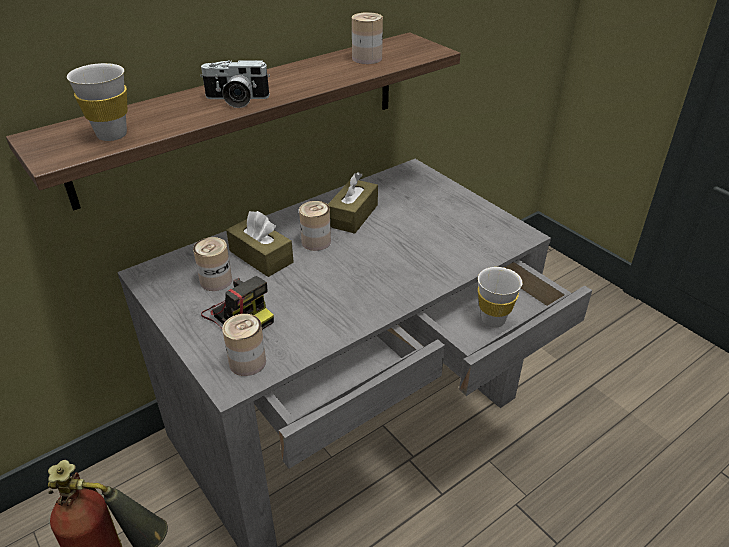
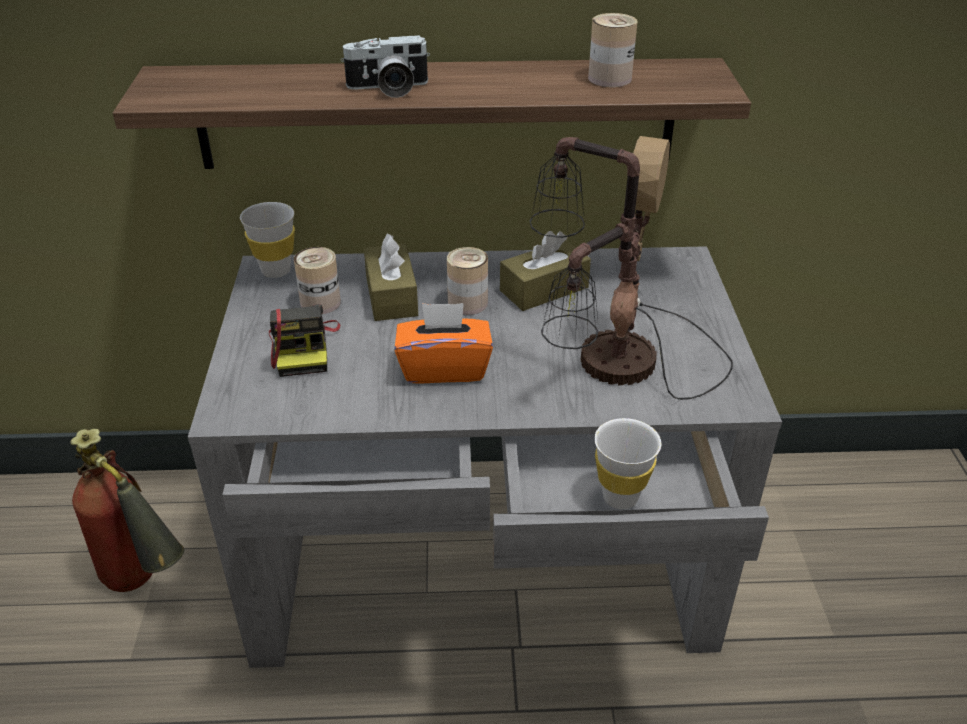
camera: 35 degrees right, 0 degrees up
(112, 135) = (224, 91): white cup -> white cup (276, 270)
(236, 100) = (388, 89): camera -> camera turned 45 degrees counterclockwise
(247, 362) = (261, 400): can -> none
(346, 287) = (444, 368): none -> orange tissue box
(438, 243) = (613, 364): none -> table lamp

